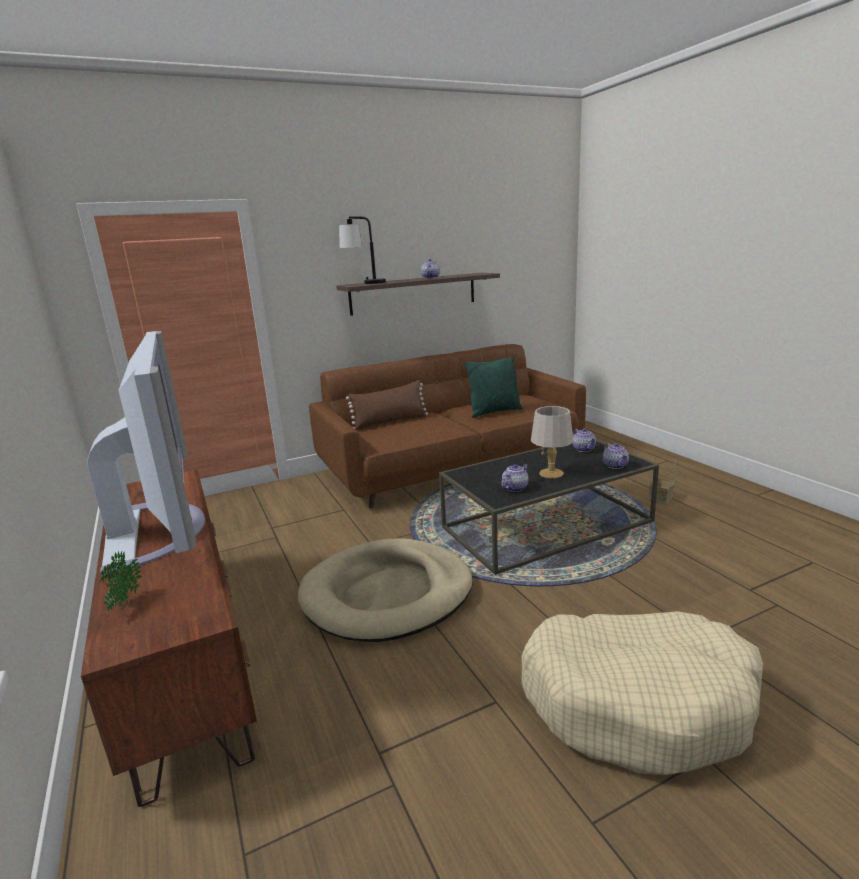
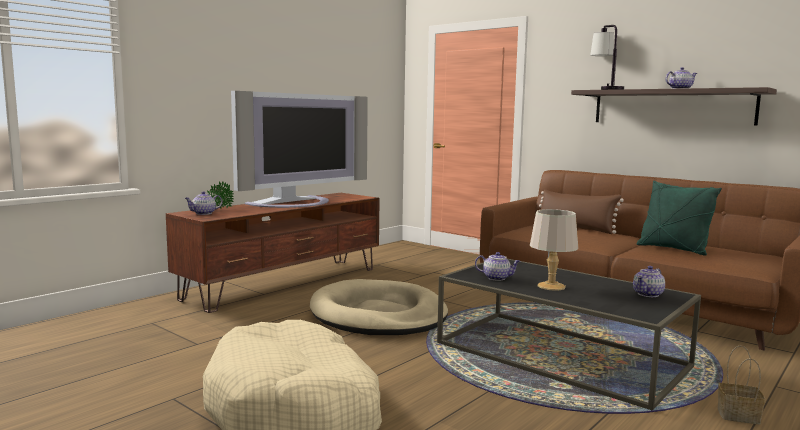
camera: 65 degrees right, 10 degrees down
(615, 465) = (618, 307): teapot -> teapot (204, 213)

